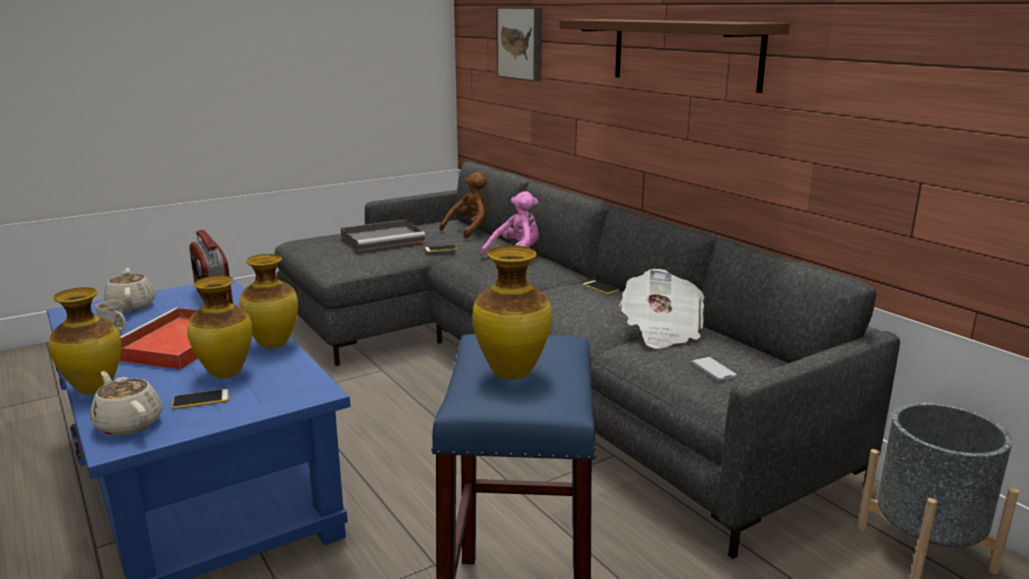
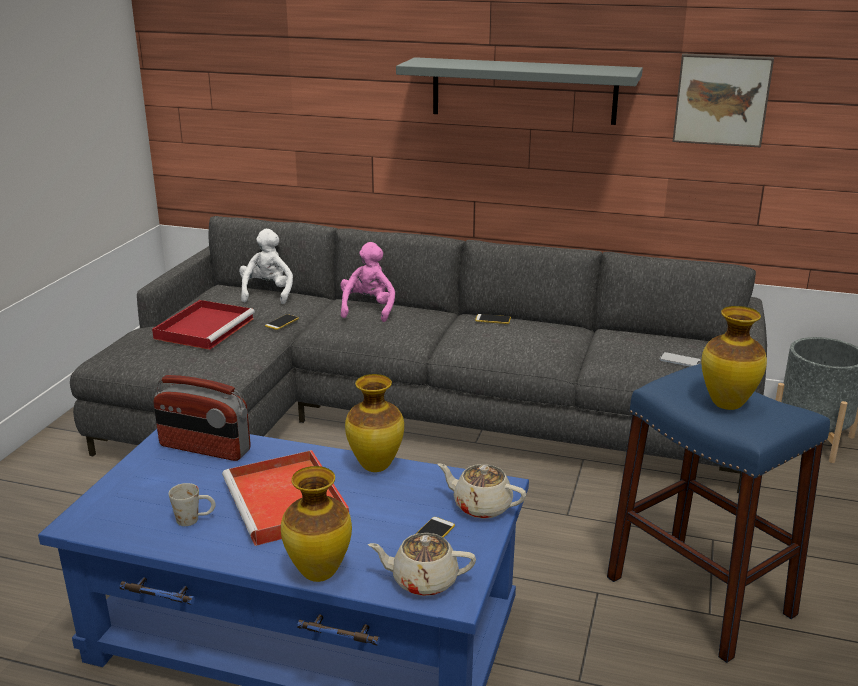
camera: 40 degrees left, 5 degrees up
(131, 305) = (134, 490): beige teapot -> beige teapot (481, 506)
(225, 374) = (397, 507): vase -> none
(384, 238) = (205, 328): grey tray -> red tray
(470, 230) = (267, 293): brown plush toy -> white plush toy
(522, 43) = (277, 79): picture -> picture (721, 99)
(661, 331) = (599, 343): newspaper -> none
(684, 52) = (523, 90): brown shelf -> grey shelf

